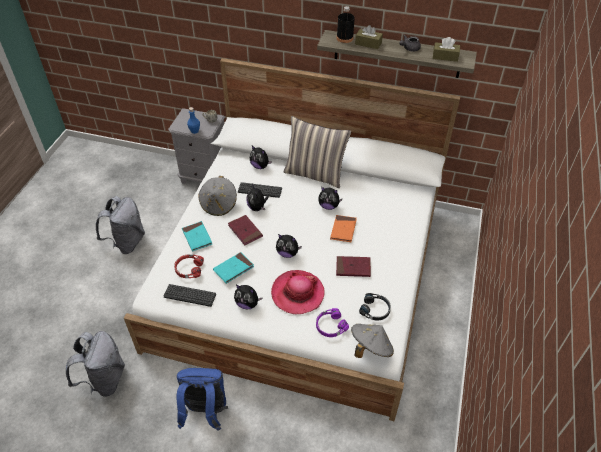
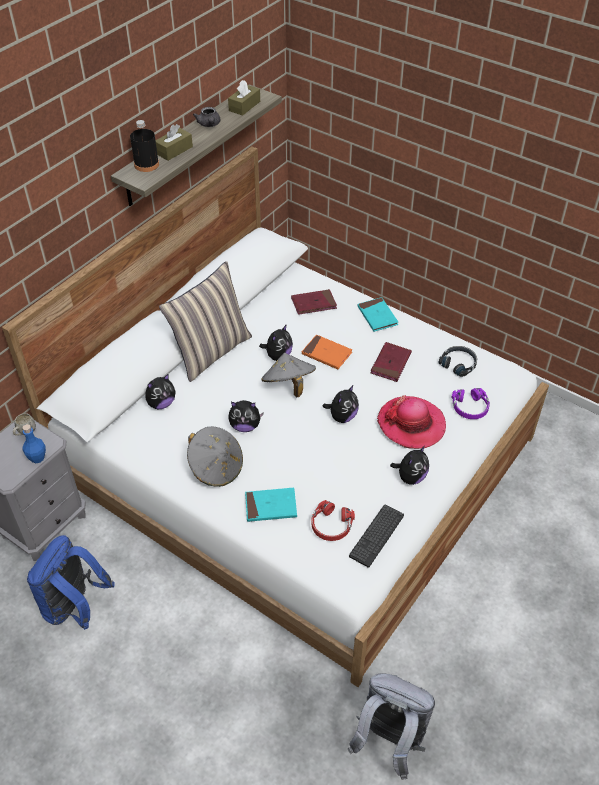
camera: 70 degrees left, 0 degrees up
(127, 242) = (129, 667): grey backpack -> none
(205, 412) = (476, 619): blue backpack -> blue backpack (75, 607)
(233, 269) = (351, 475): turquoise book -> turquoise book (377, 316)
(245, 231) = (286, 448): red book -> red book (314, 304)
(260, 190) = (211, 416): keyboard -> none
(370, 348) = (508, 384): grey hat -> grey hat (288, 386)

